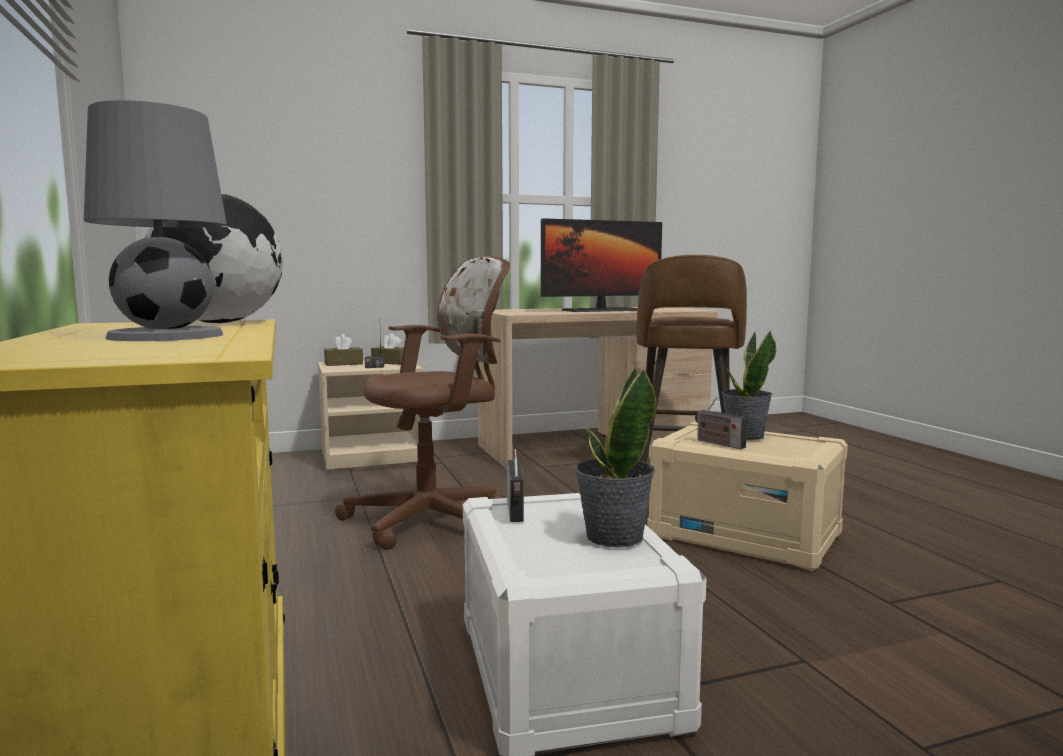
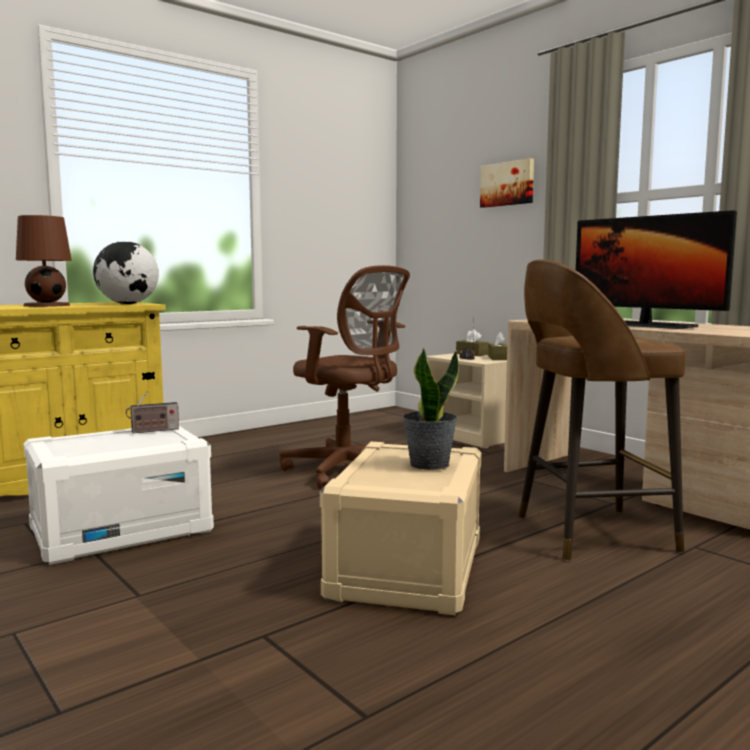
camera: 70 degrees right, 0 degrees up
(165, 336) = (47, 305): grey table lamp -> brown table lamp
(353, 165) = (507, 184): none -> picture
(613, 537) = (104, 448): potted plant -> none
(718, 443) = (383, 458): radio -> none

